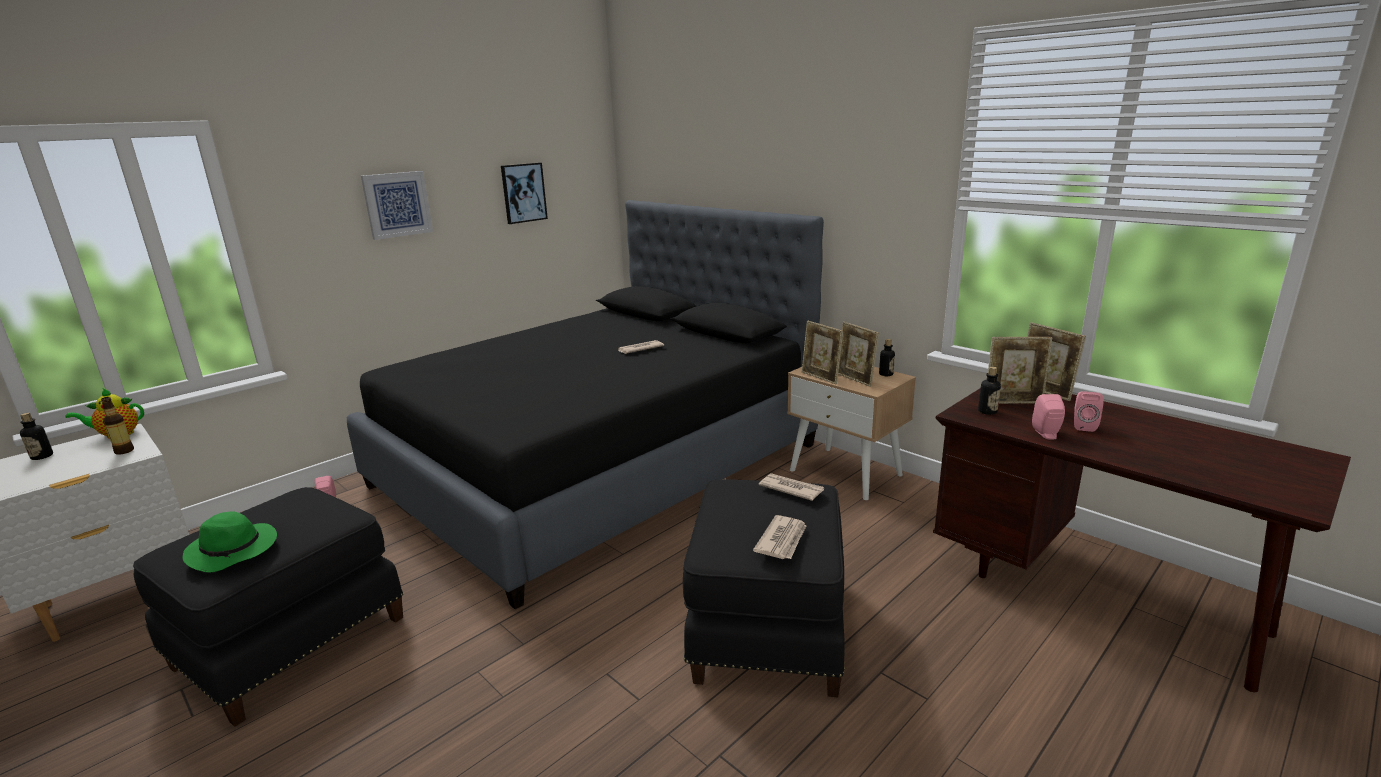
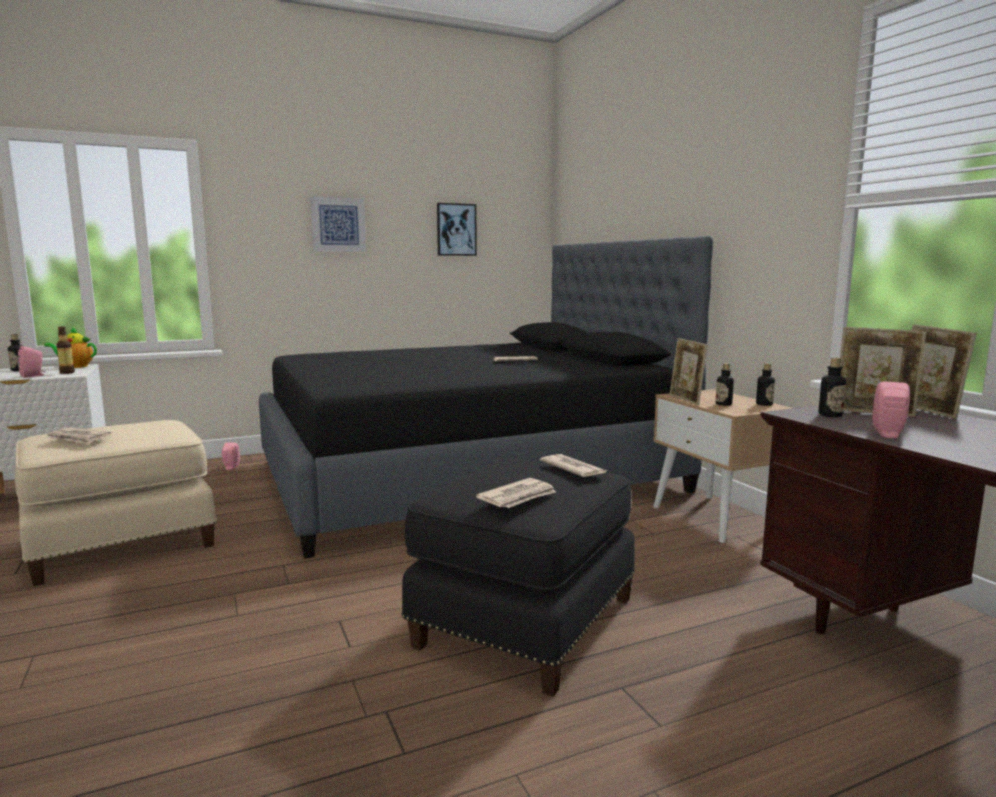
camera: 20 degrees right, 10 degrees down
(234, 550) = (78, 438): green hat -> newspaper
(289, 640) = (121, 543): black ottoman -> beige ottoman
(855, 379) = (723, 404): picture frame -> bottle
(1083, 426) = (950, 434): pink speaker -> pink speaker (33, 376)

